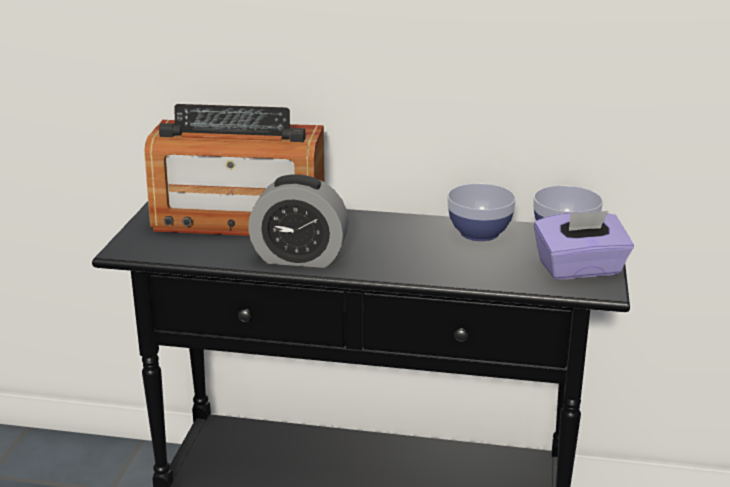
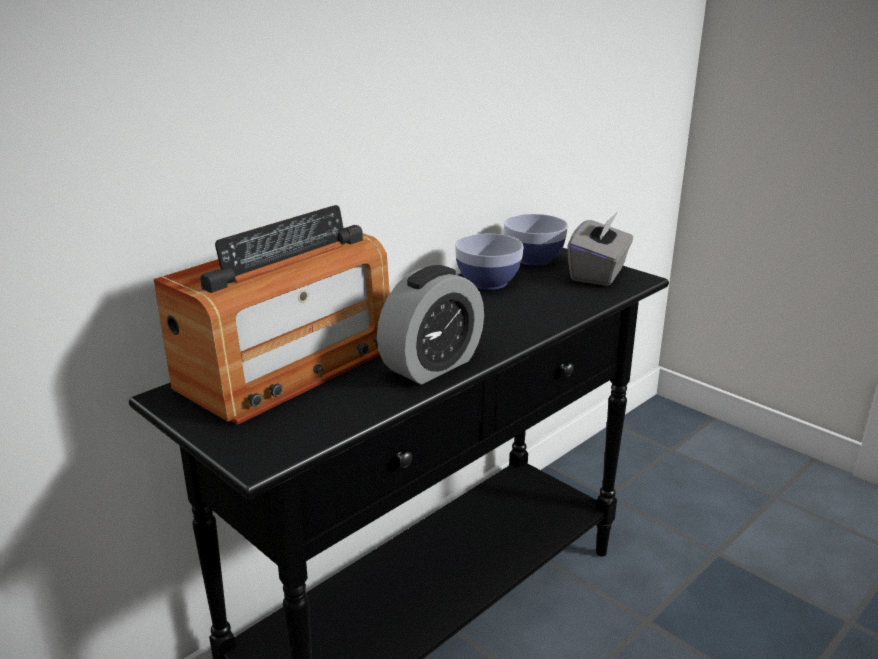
camera: 55 degrees left, 0 degrees up
(580, 269) = (599, 273): purple tissue box -> grey tissue box

